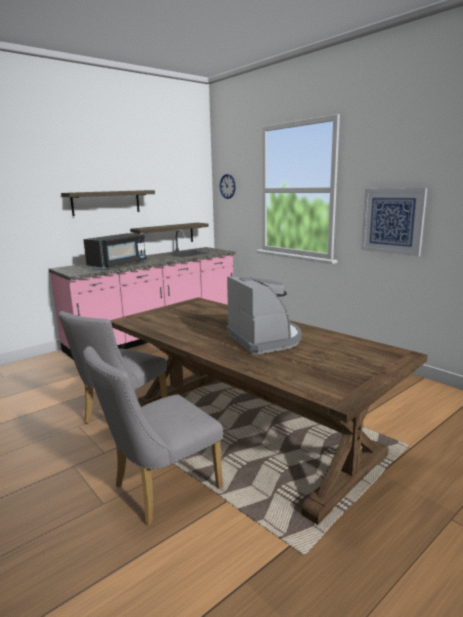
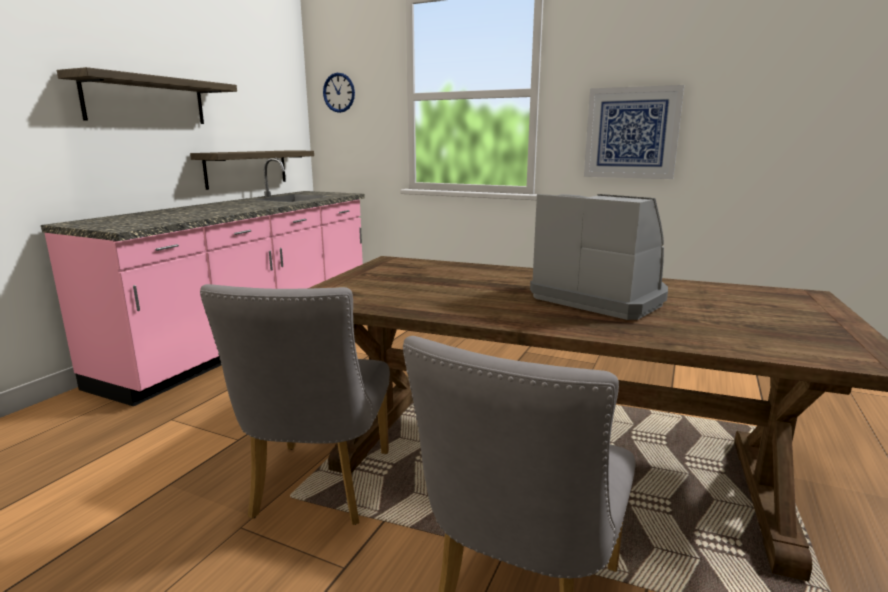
camera: 25 degrees left, 0 degrees up
(118, 265) = (193, 214): black microwave -> none

